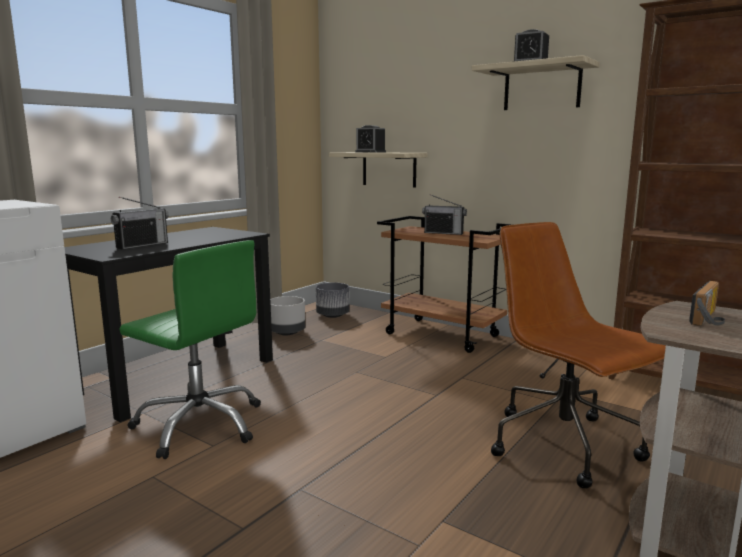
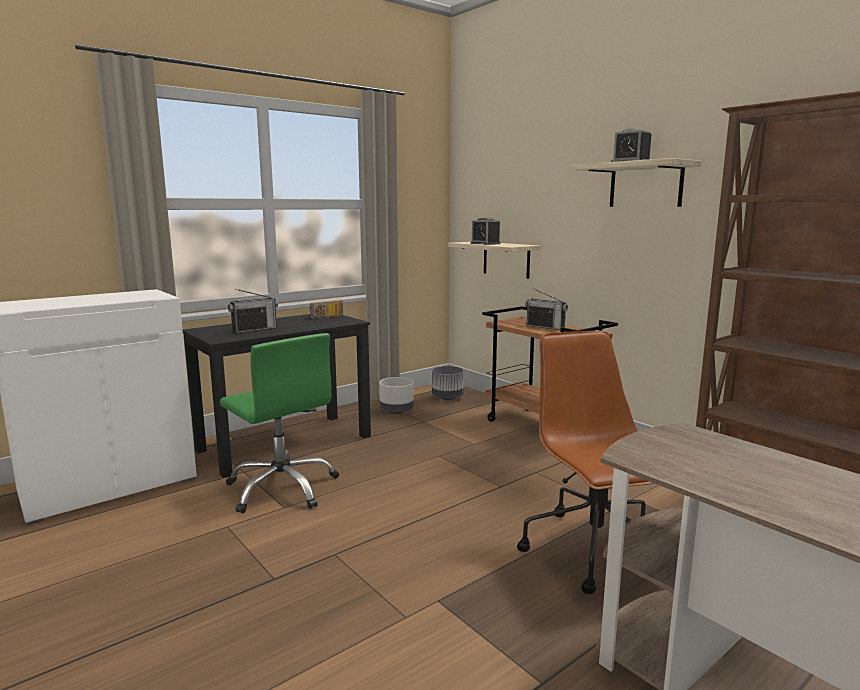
camera: 15 degrees right, 0 degrees up
(710, 319) = (688, 446): radio -> radio (327, 317)

